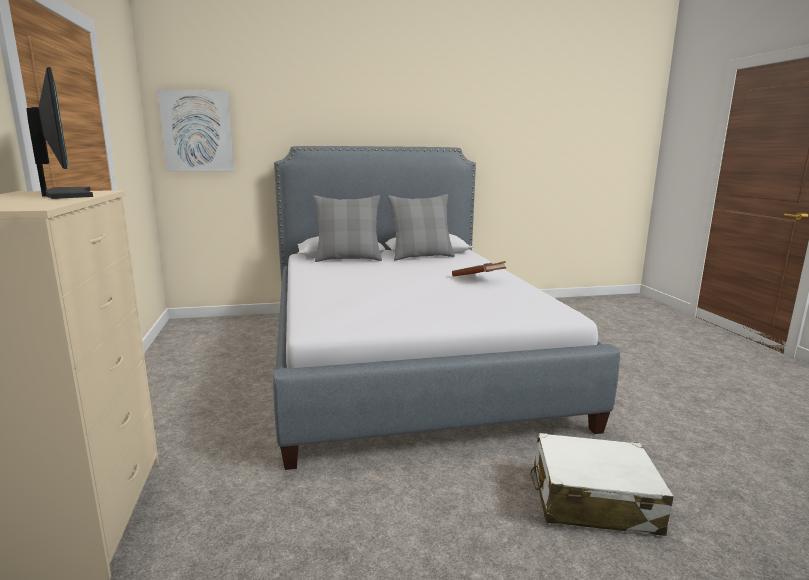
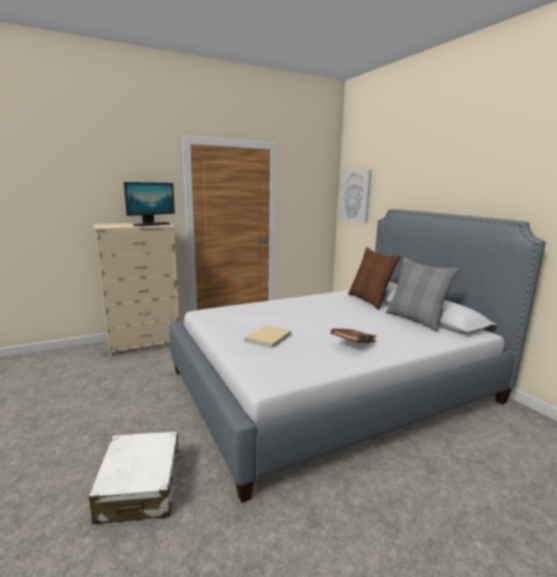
camera: 75 degrees right, 0 degrees up
(348, 259) = (369, 300): grey pillow -> brown pillow
(449, 304) = (266, 338): none -> beige book

